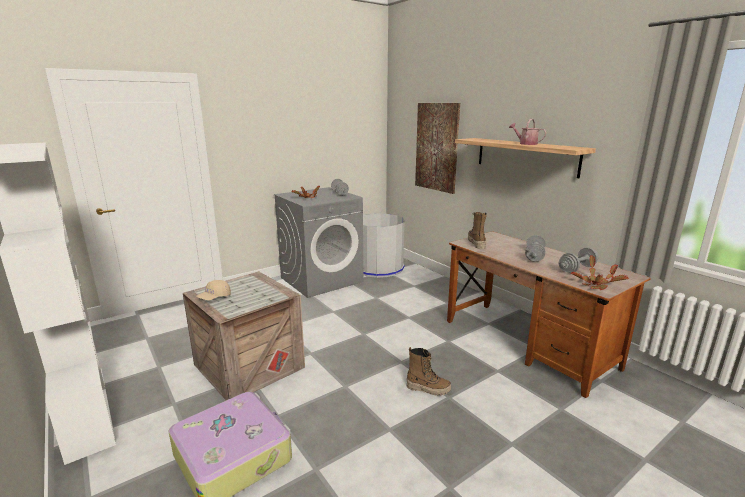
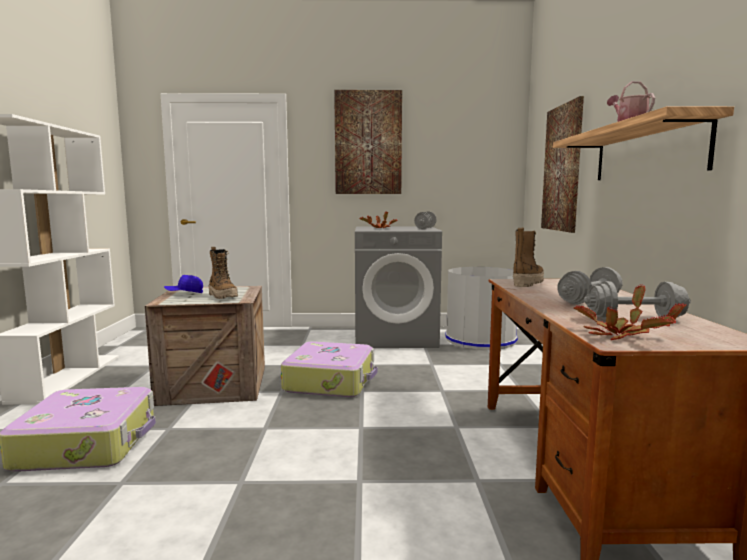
camera: 35 degrees right, 10 degrees down
(214, 297) = (184, 293): beige cap -> blue cap
(276, 120) = (368, 143): none -> picture
(332, 332) = (331, 381): none -> suitcase
(428, 388) = (348, 463): boot -> boot (223, 296)

